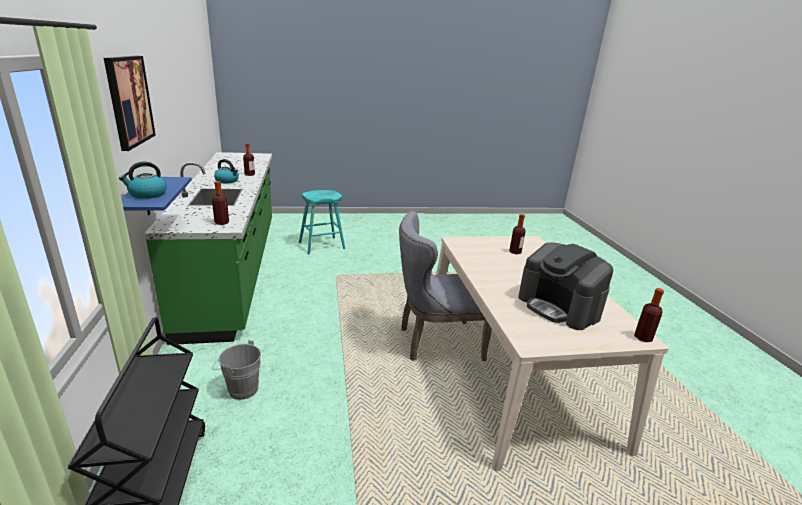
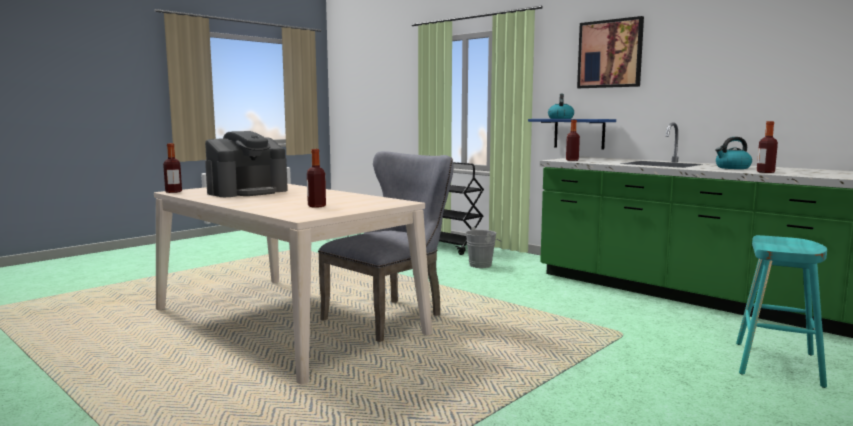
camera: 145 degrees right, 15 degrees down
(559, 307) = (247, 192): coffee machine -> coffee machine turned 120 degrees clockwise

